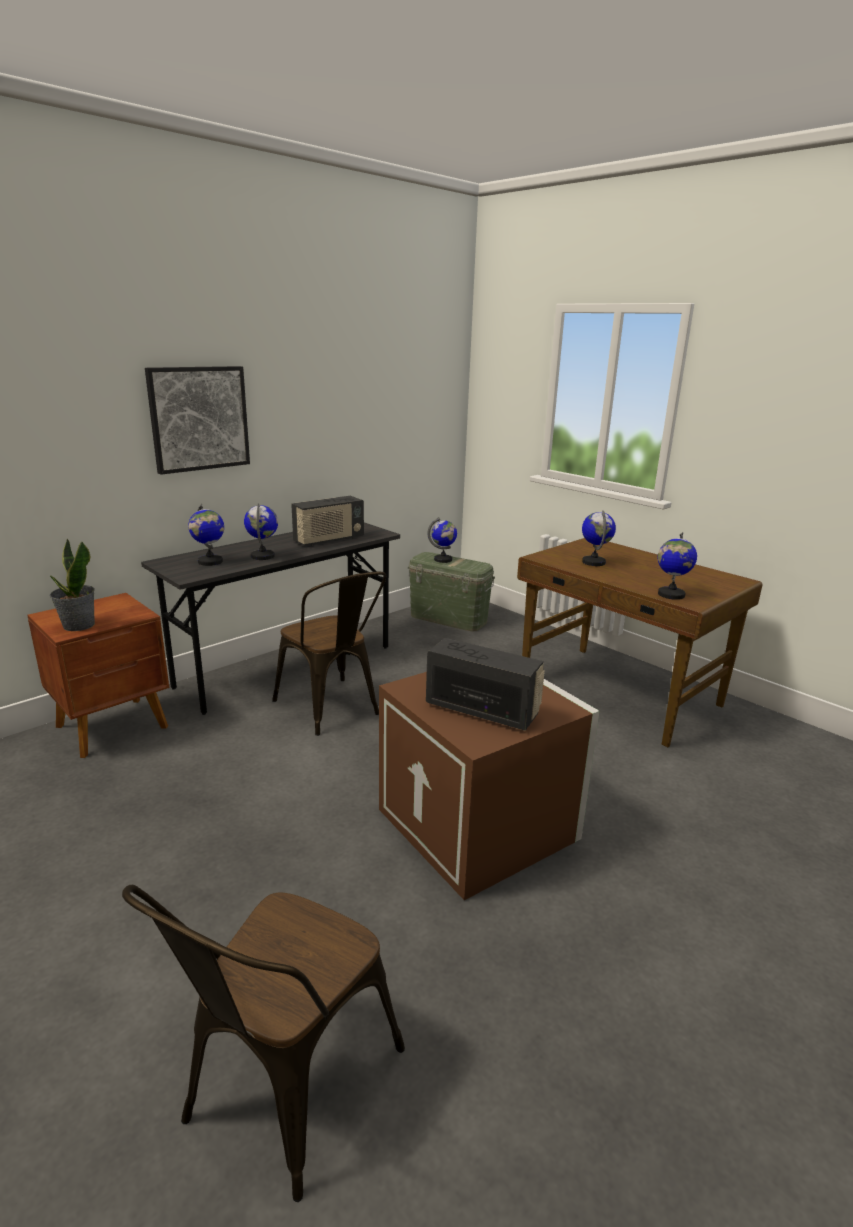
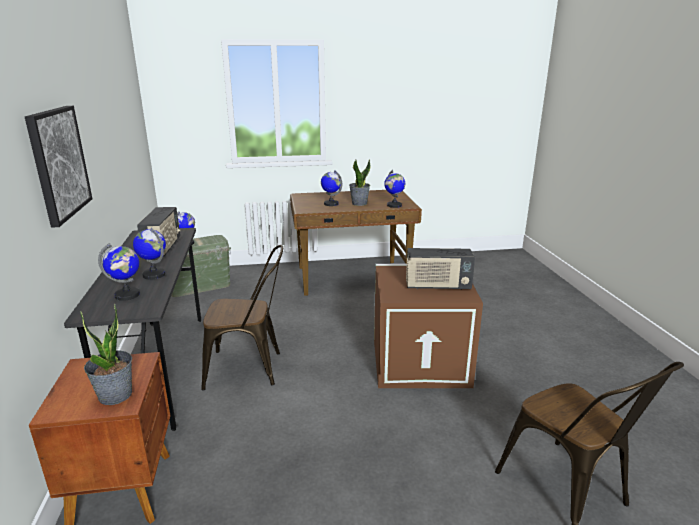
camera: 55 degrees left, 0 degrees up
(482, 710) = (437, 286): radio -> radio turned 150 degrees counterclockwise
(630, 574) = (359, 203): none -> potted plant

